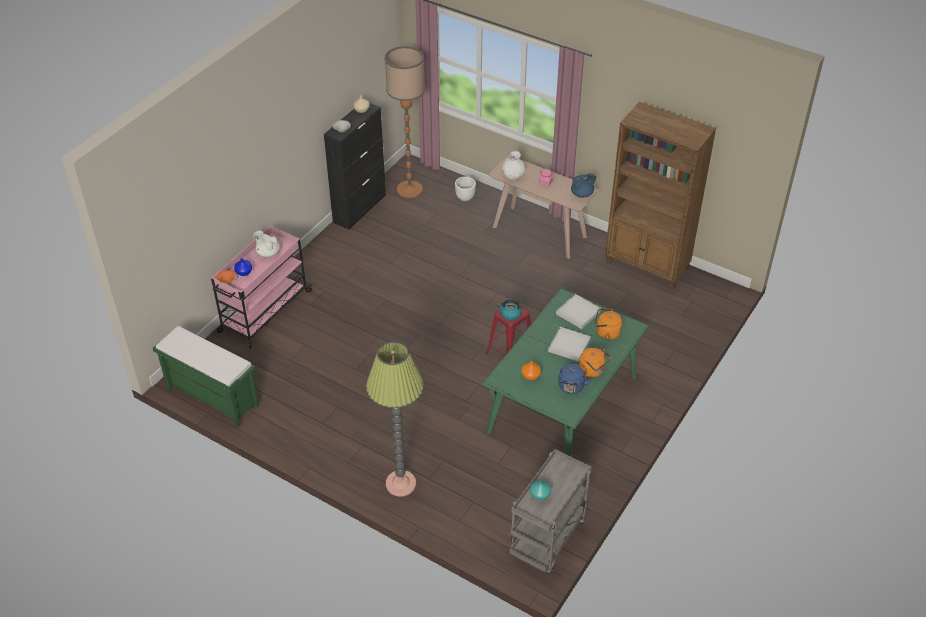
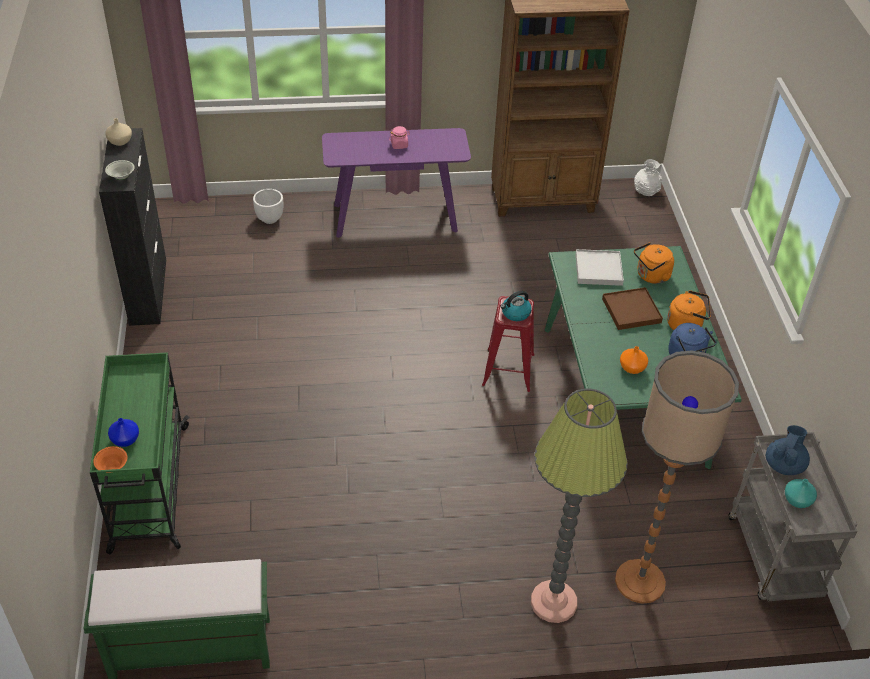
camera: 40 degrees left, 0 degrees up
(264, 312) = (149, 489): pink cart -> green cart
(268, 252) = (133, 395): white teapot -> none
(409, 189) = (190, 240): floor lamp -> floor lamp (640, 582)
(513, 176) = (355, 154): white vase -> white vase (646, 192)
(540, 231) = (395, 217): beige console table -> purple console table
(569, 345) = (631, 311): white tray -> brown tray
(582, 194) = (453, 140): blue teapot -> blue teapot (784, 465)

